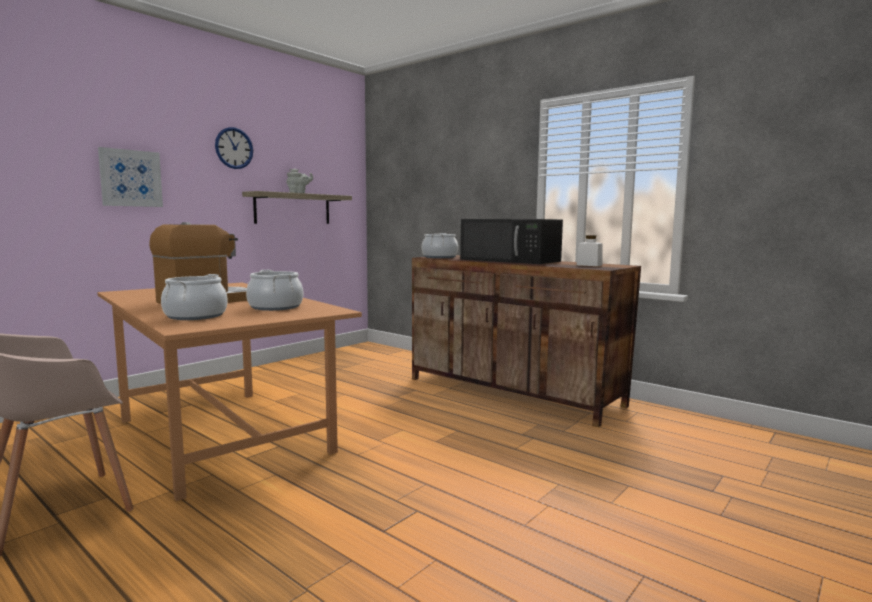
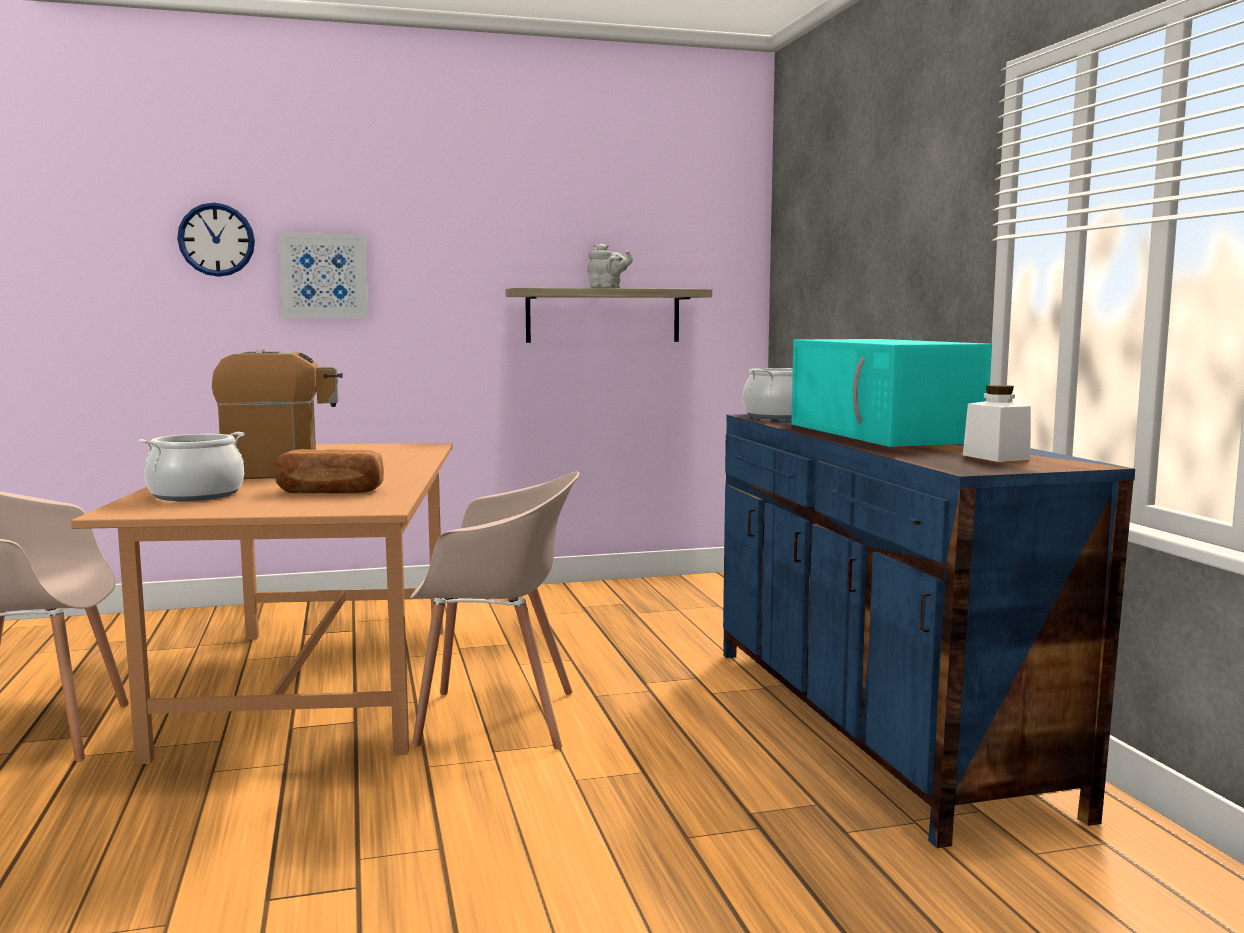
camera: 35 degrees right, 0 degrees up
(234, 148) = (493, 216): wall clock -> wall clock (216, 239)
(275, 307) = (330, 492): cooking pot -> bread
(356, 426) = (500, 719): none -> beige chair
(511, 260) = (884, 433): black microwave -> turquoise microwave
(512, 393) = (872, 725): brown cabinet -> blue cabinet

